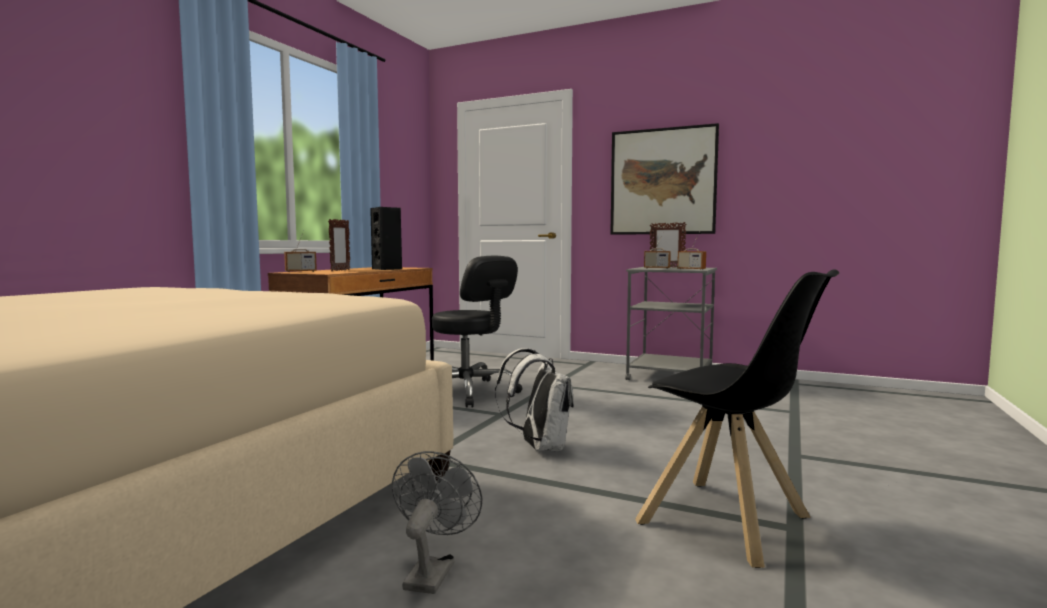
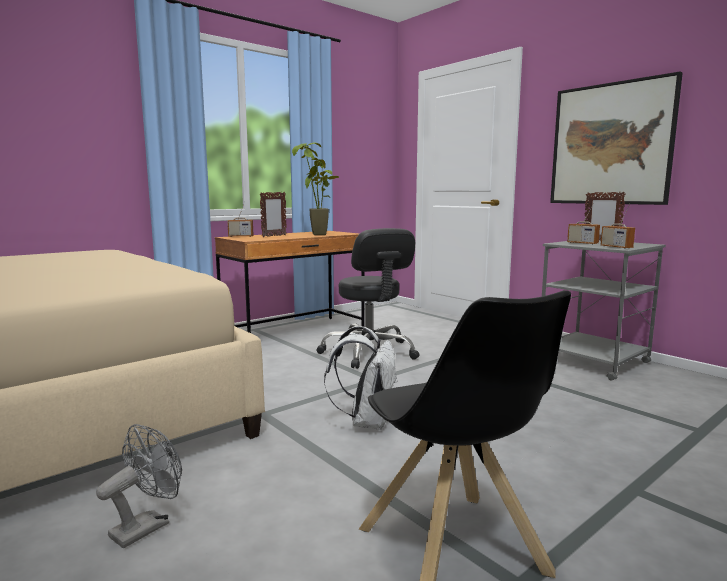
camera: 25 degrees right, 5 degrees up
(387, 269) = (317, 235): black speaker -> potted plant

